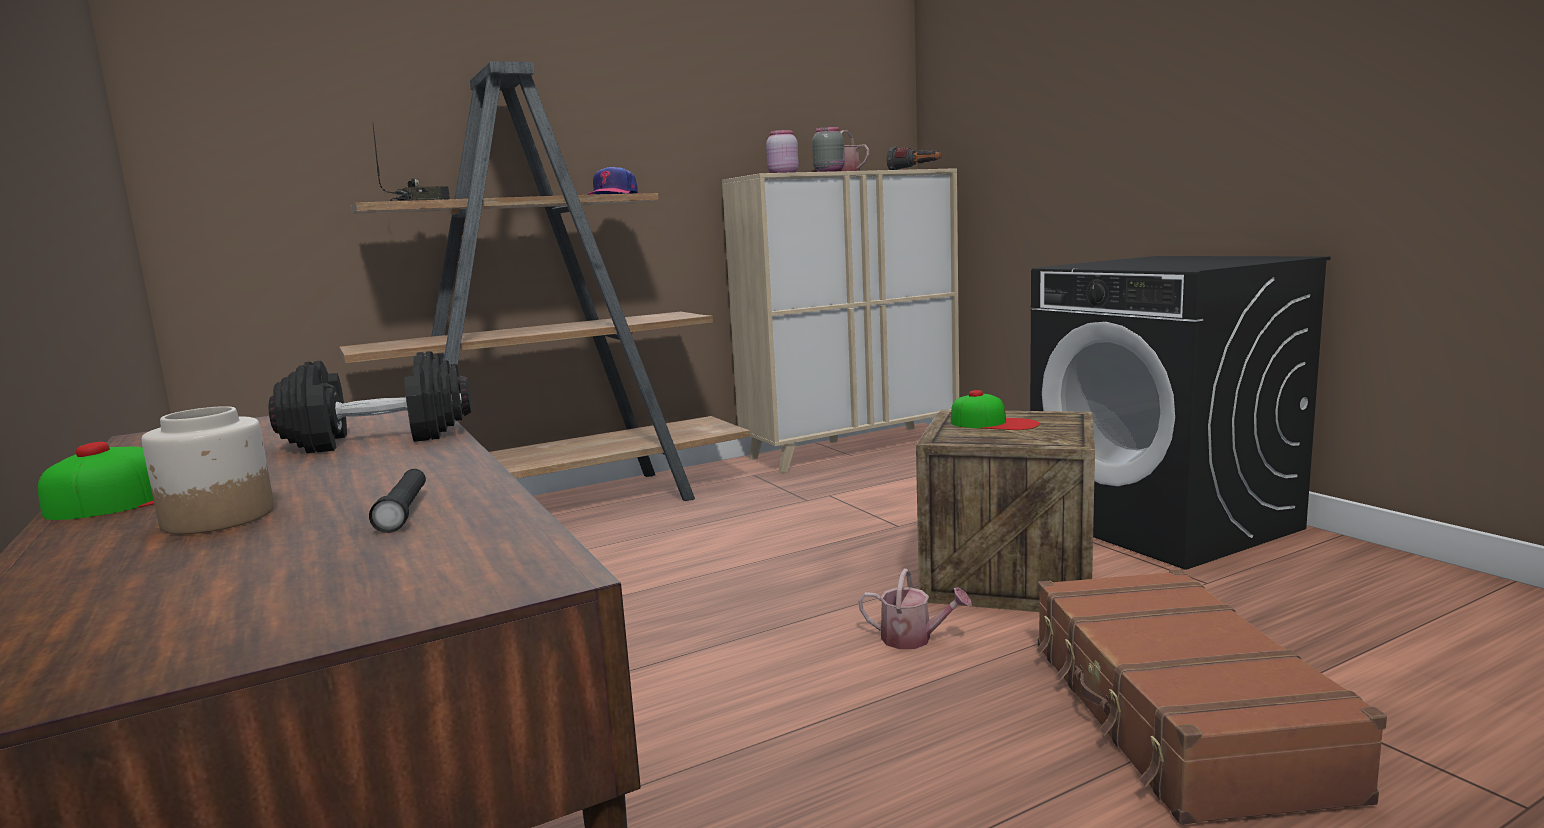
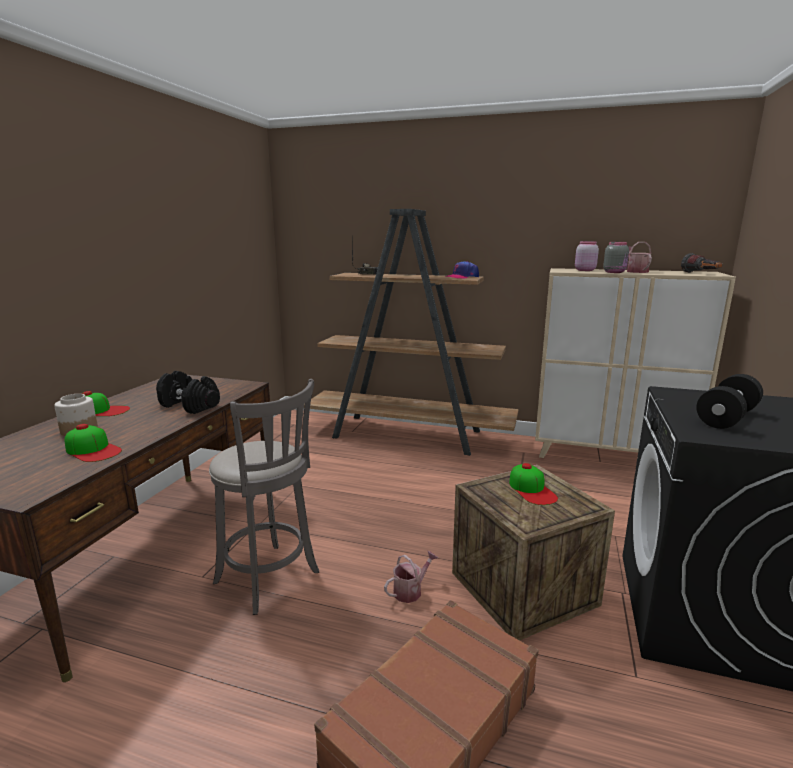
camera: 45 degrees right, 5 degrees up
(404, 511) = (93, 450): black flashlight -> cap
(710, 737) = (270, 580): none -> grey stool
(913, 639) = (410, 590): watering can -> watering can turned 105 degrees counterclockwise
(1162, 264) = (726, 418): none -> black dumbbell

